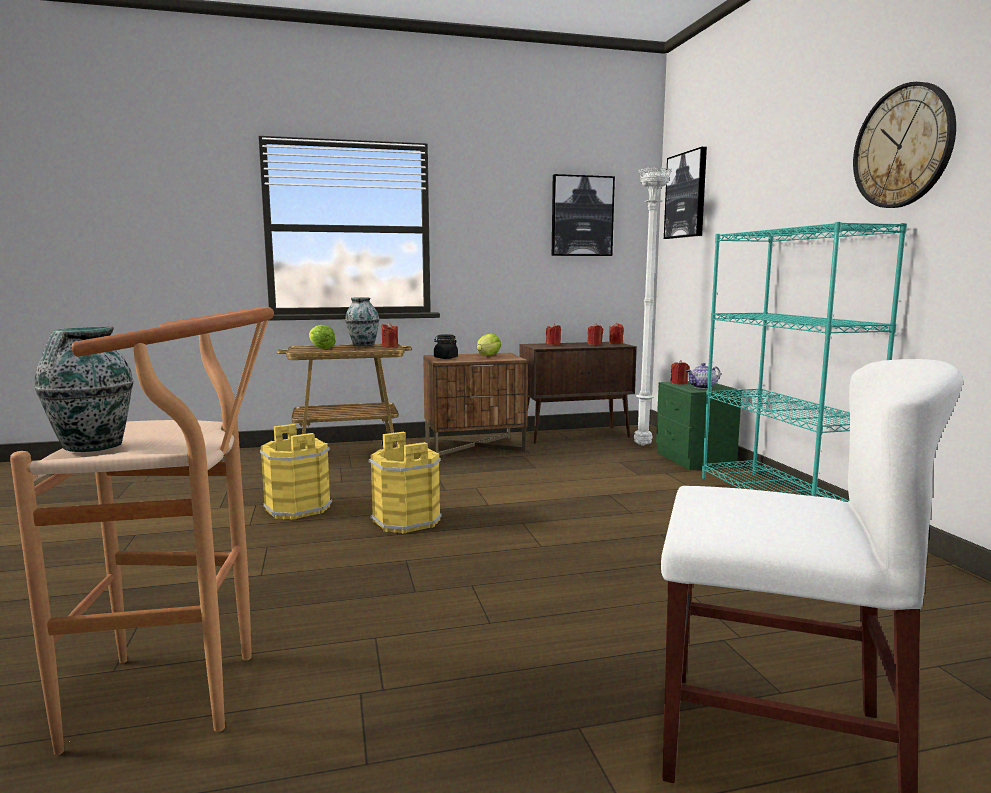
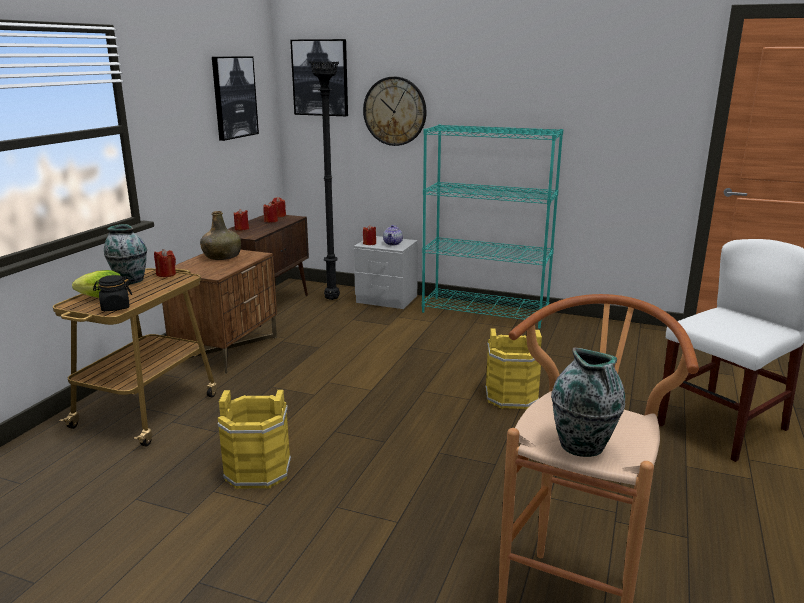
camera: 55 degrees left, 10 degrees up
(406, 520) = (361, 430): yellow bucket -> yellow bucket (511, 397)
(445, 358) = (199, 270): black jar -> black jar (115, 307)
(488, 356) = (222, 257): lettuce -> green bottle
(644, 445) = (333, 299): white floor lamp -> black floor lamp
(695, 459) = (386, 299): green nightstand -> grey nightstand
(903, 146) = (555, 79): wall clock -> wall clock (395, 111)

